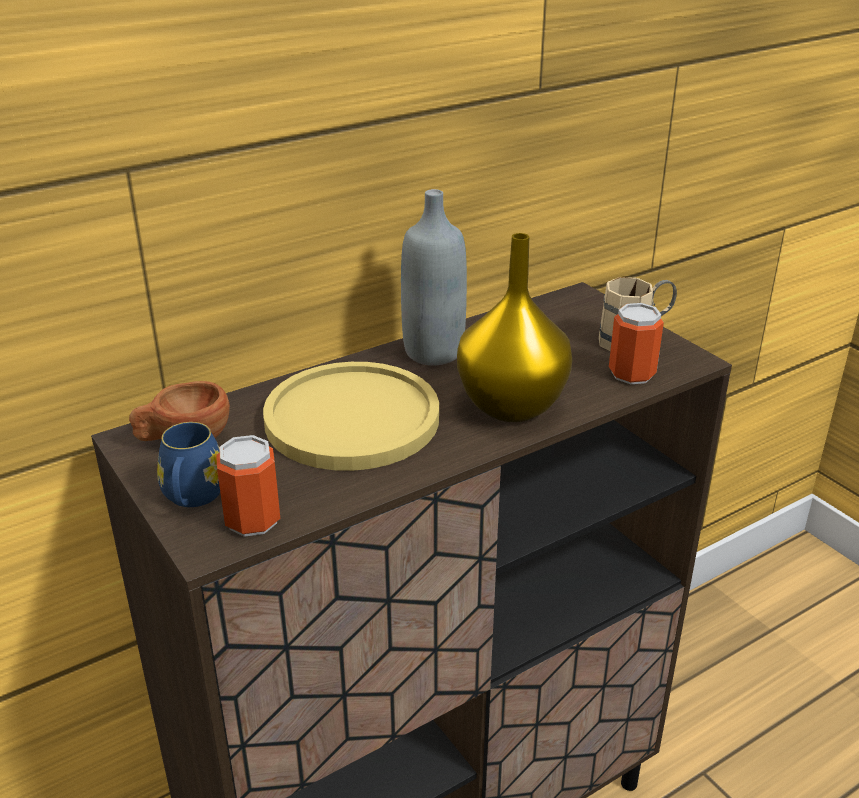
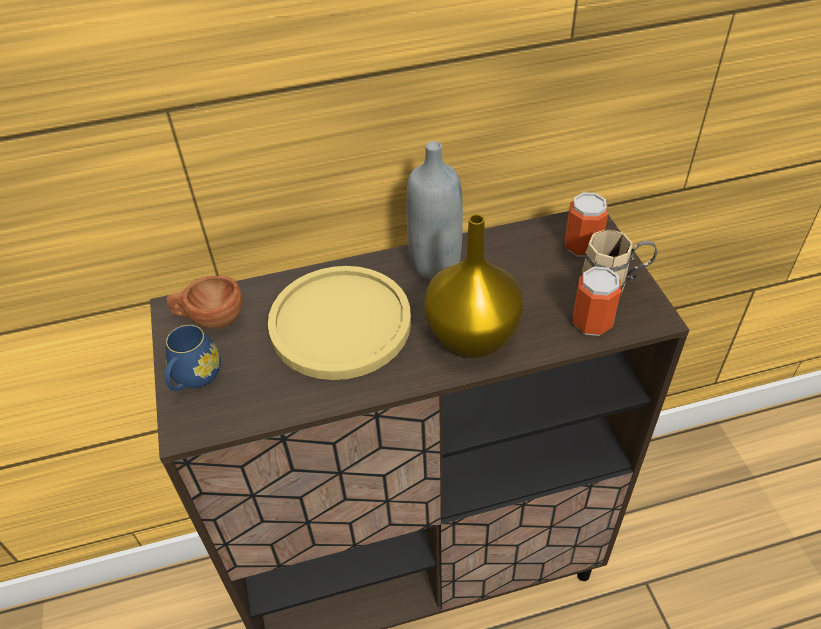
camera: 20 degrees right, 15 degrees up
(252, 520) = (226, 411): can -> can (582, 246)

